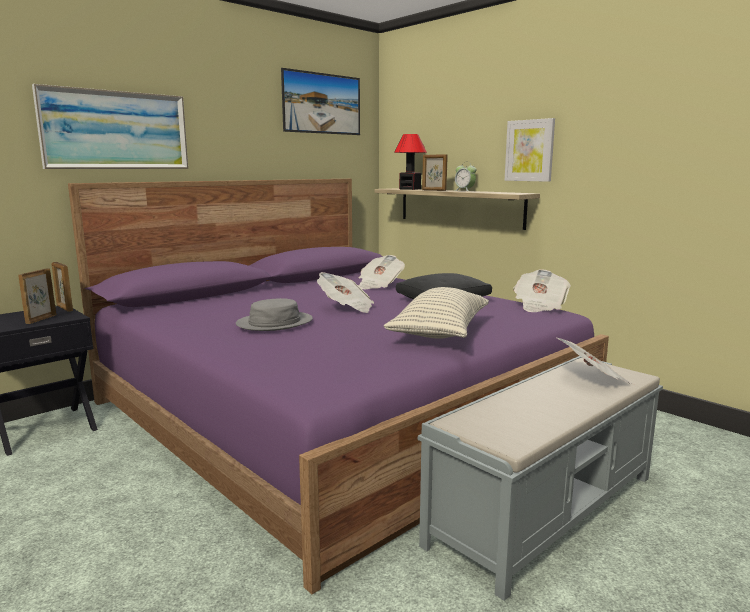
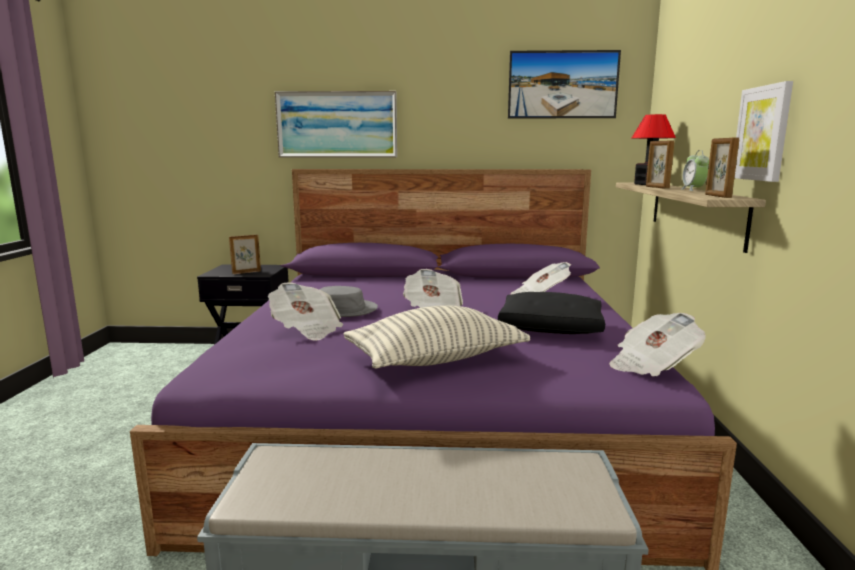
camera: 45 degrees right, 0 degrees up
(64, 308) = (277, 267): picture frame -> picture frame (717, 196)
(592, 379) = (524, 485): newspaper -> newspaper (306, 329)

